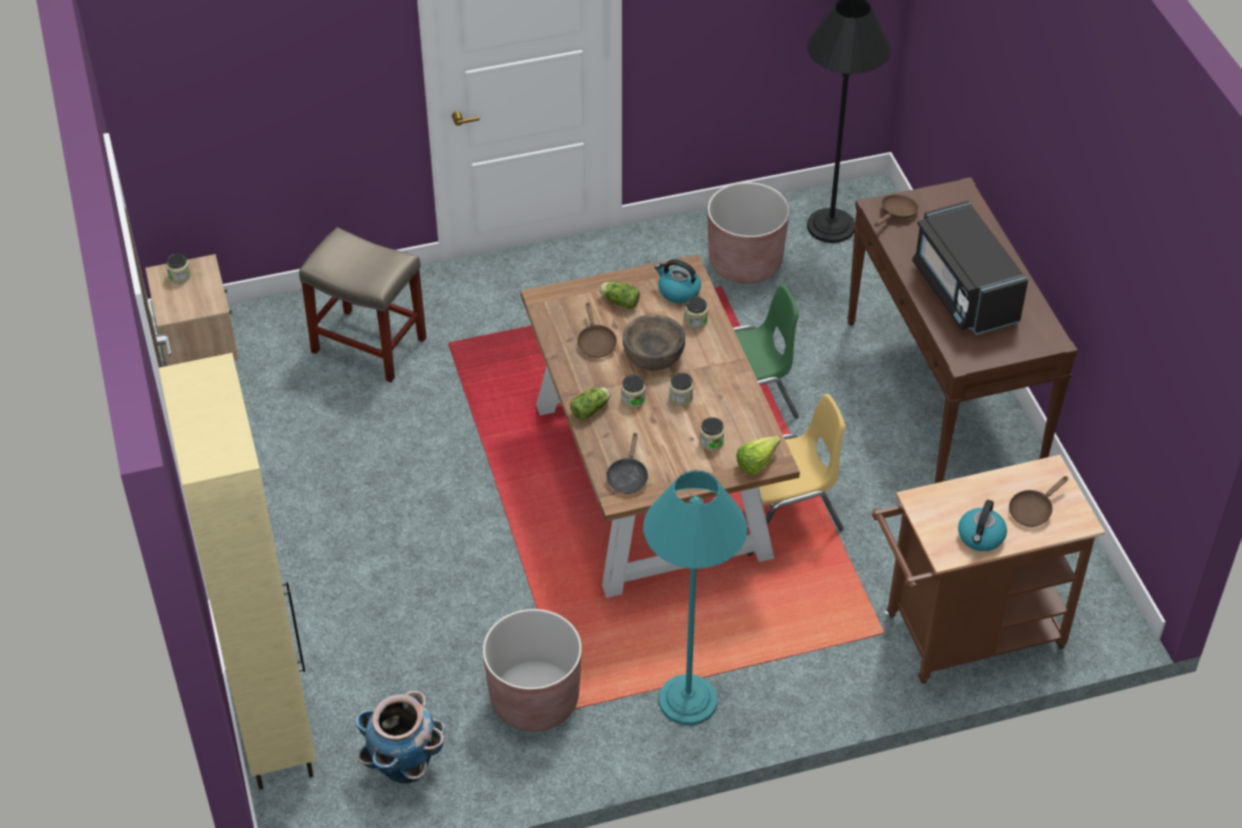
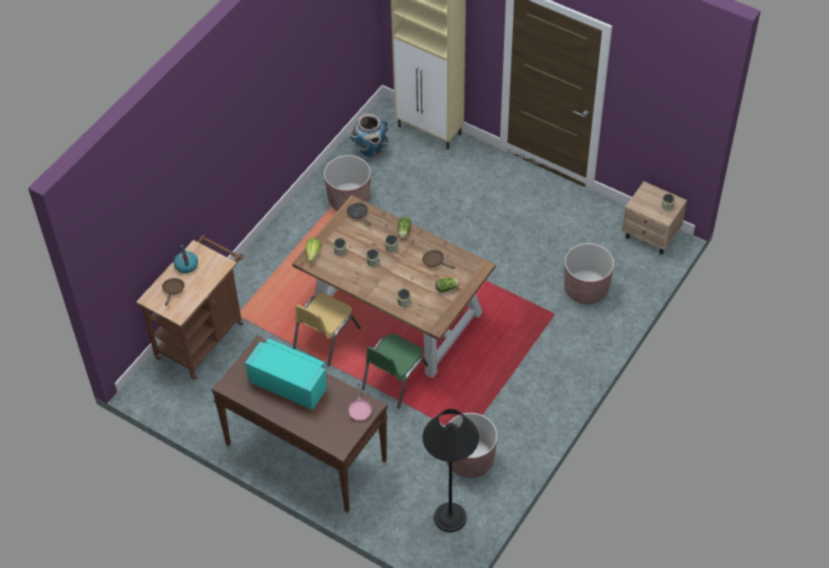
camera: 140 degrees right, 5 degrees up
(370, 345) = (586, 289): beige stool -> brown planter
(653, 354) = (405, 273): brown bowl -> none
(678, 291) = (427, 311): kettle -> none
(687, 700) = (291, 237): turquoise floor lamp -> none
(896, 214) = (360, 409): brown frying pan -> pink frying pan
(964, 292) = (289, 385): black microwave -> turquoise microwave

